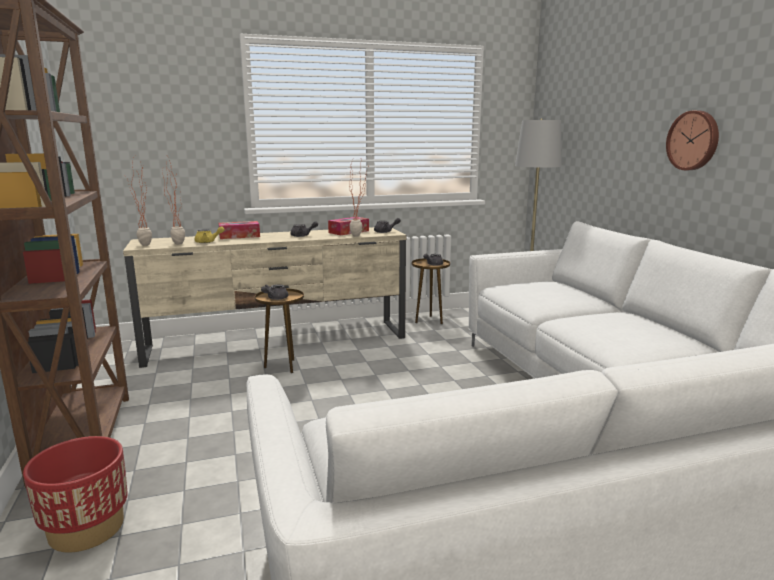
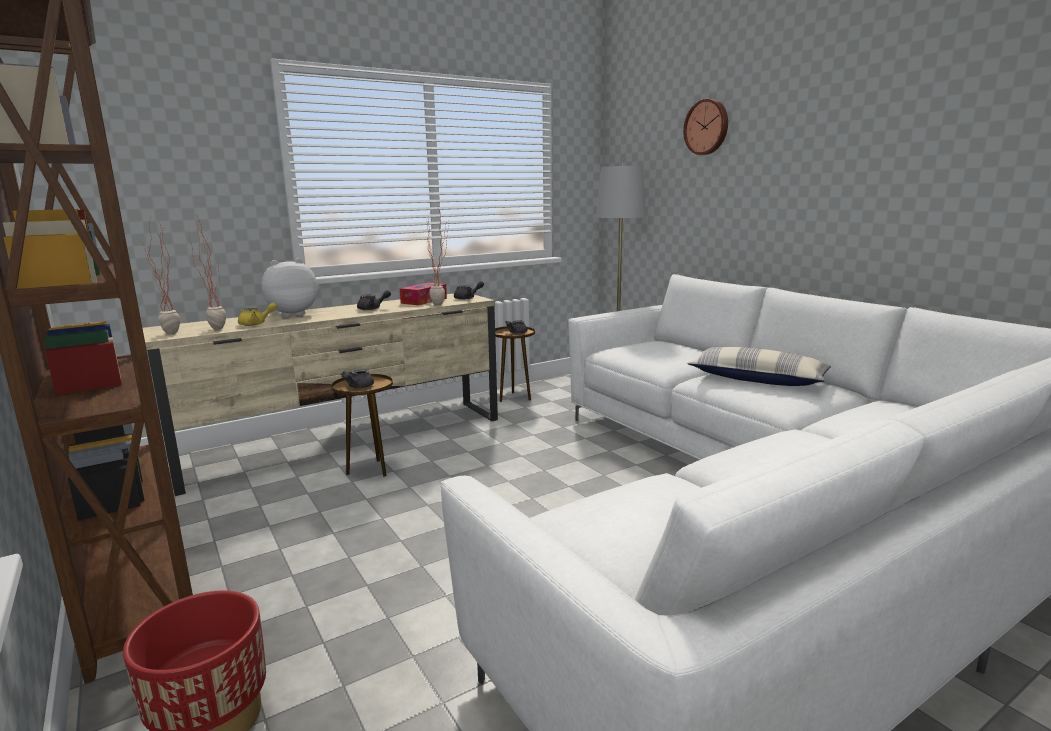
camera: 15 degrees left, 0 degrees up
(239, 236) = (291, 314): tissue box -> plush toy
(616, 325) = (757, 379): none -> pillow
(694, 140) = (802, 183): wall clock -> wall clock (707, 127)

